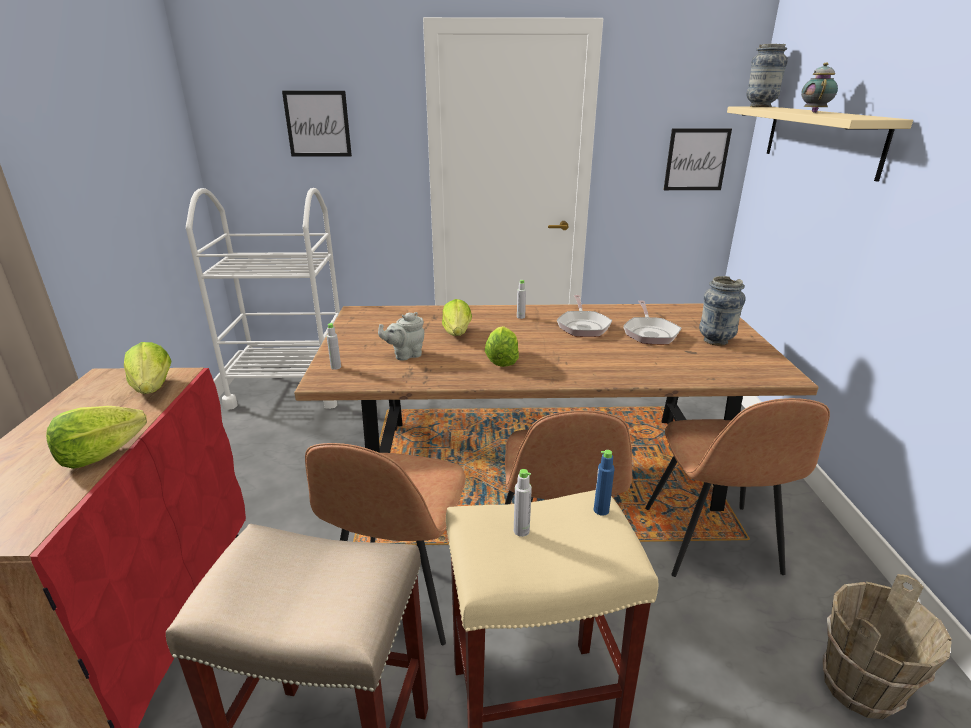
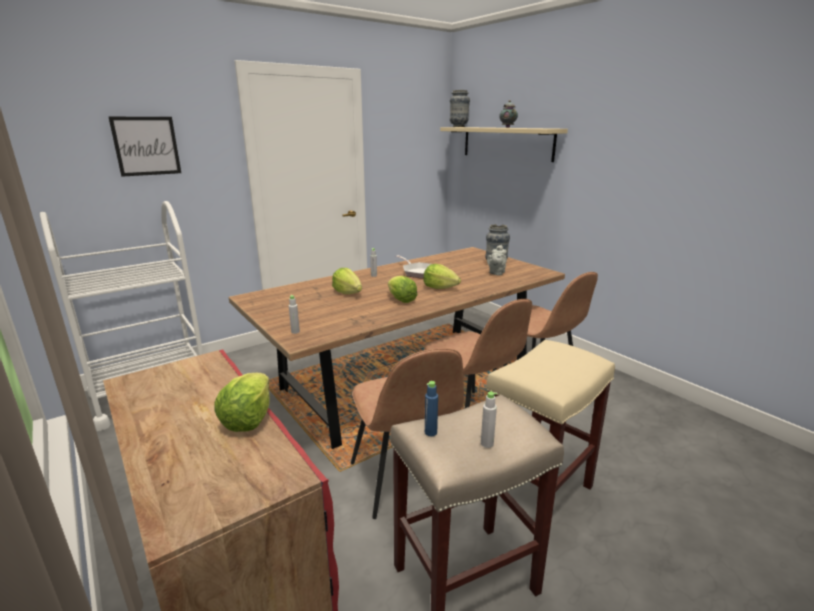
camera: 35 degrees left, 5 degrees down
(153, 388) = (201, 373): lettuce -> lettuce (440, 287)
(405, 355) = (334, 312): grey teapot -> grey teapot (496, 273)
(521, 531) = (542, 367): grey bottle -> grey bottle (487, 443)
(601, 510) = (562, 346): blue bottle -> blue bottle (430, 432)
(650, 333) = (459, 268): frying pan -> none
(696, 159) = (422, 162): picture -> none
(860, 688) = (645, 414): brown bucket -> none

